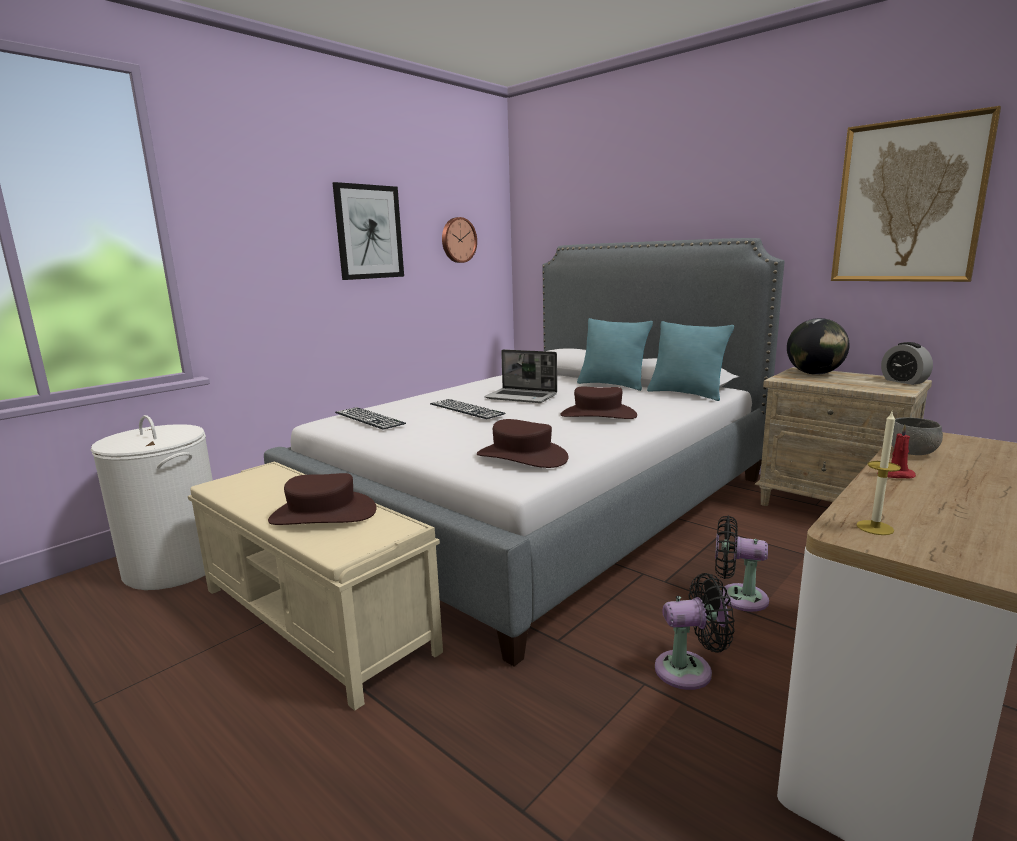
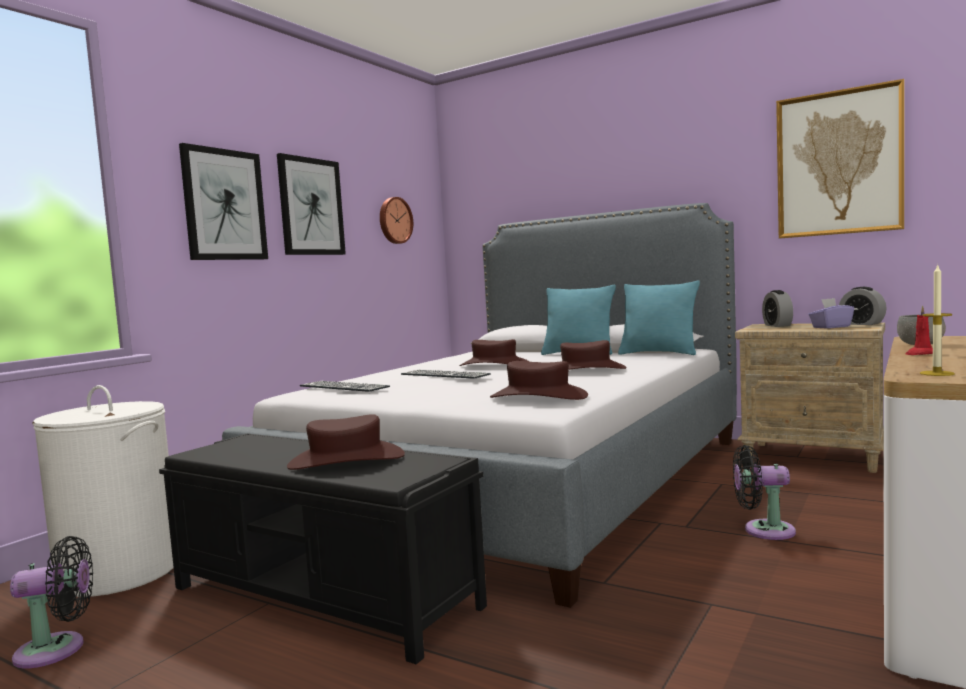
camera: 10 degrees left, 10 degrees down
(279, 236) = (224, 205): none -> picture
(316, 619) = (324, 597): beige bench -> black bench
(522, 397) = (494, 365): laptop -> brown hat
(689, 670) = (749, 588): black fan -> black fan (57, 649)
(814, 374) = (777, 325): globe -> alarm clock
(866, 384) = (831, 327): none -> purple tissue box

